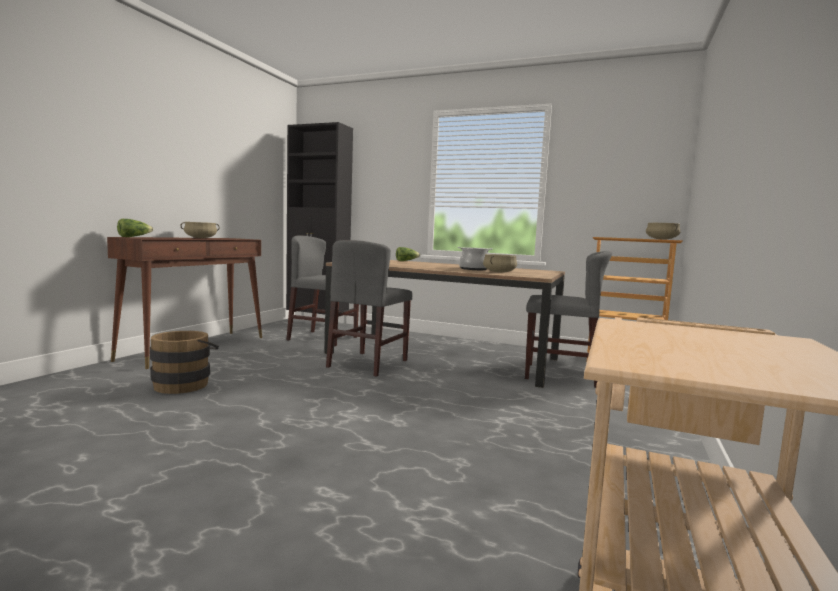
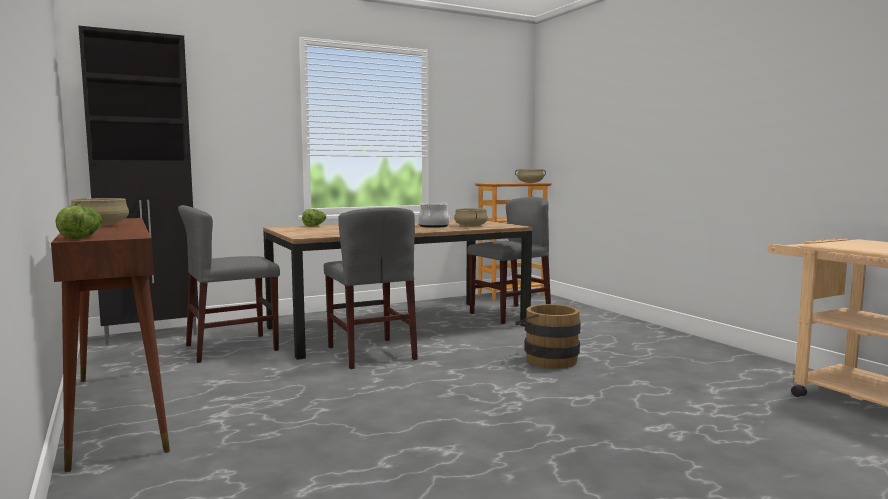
camera: 50 degrees left, 0 degrees up
(184, 384) = (289, 438): brown bucket -> brown bucket (547, 359)

